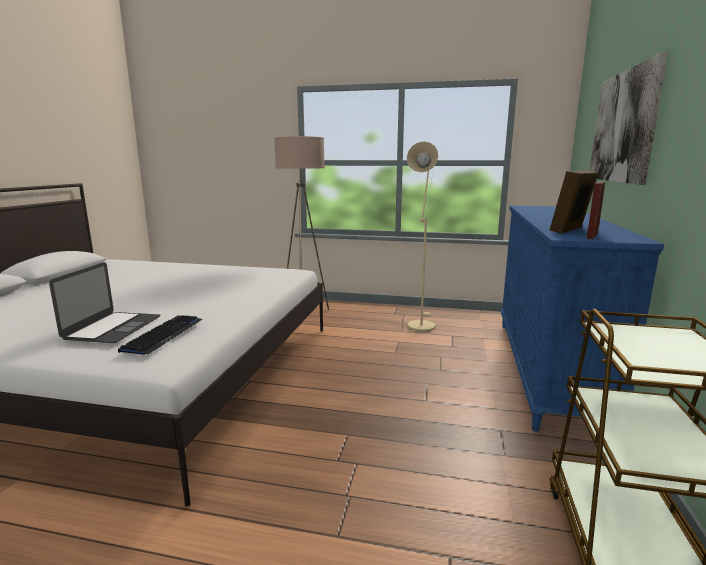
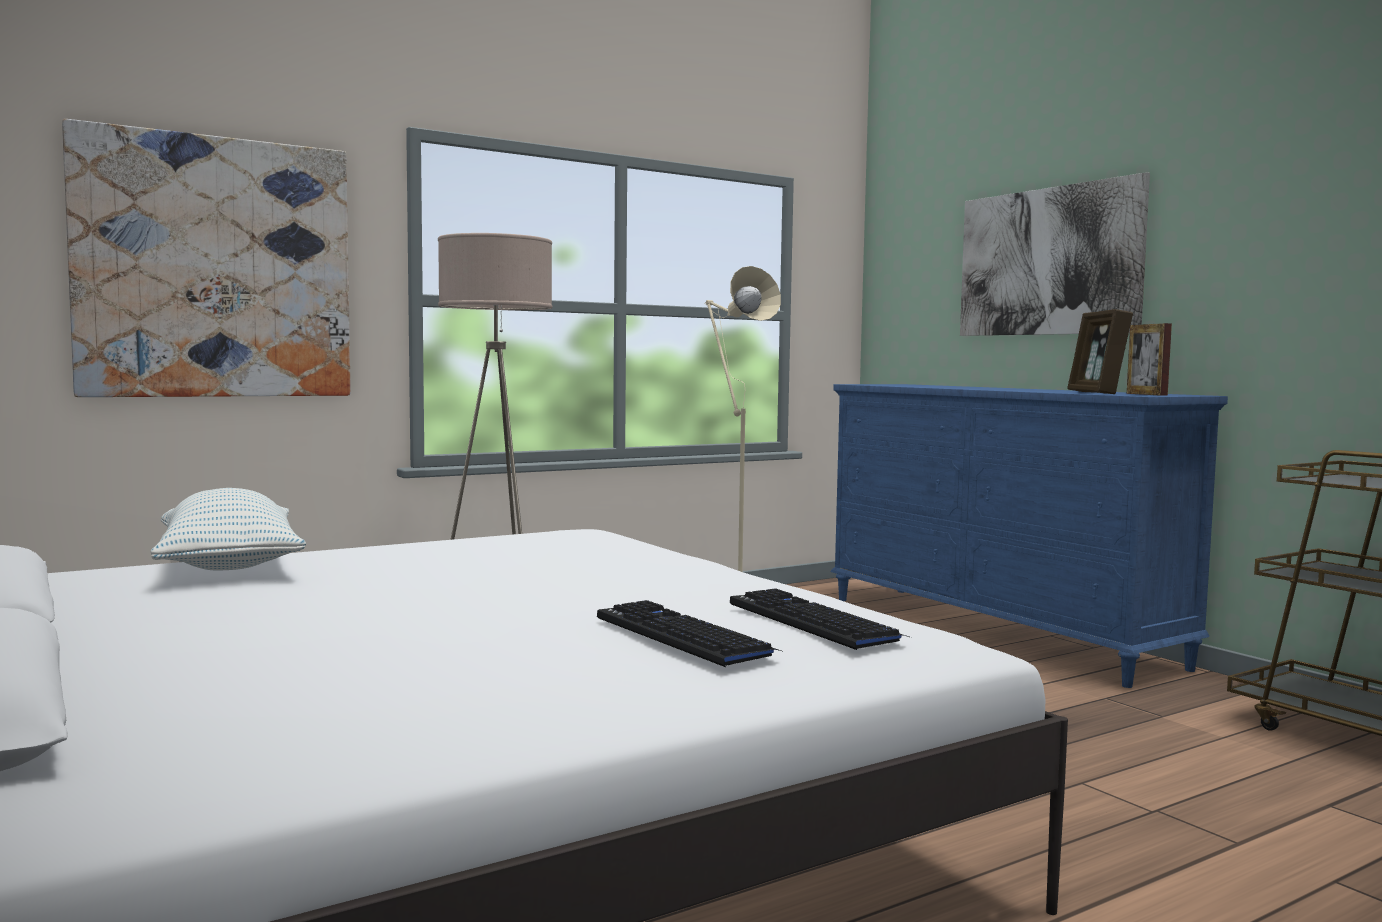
camera: 45 degrees left, 10 degrees down
(113, 327) = (683, 636): laptop -> keyboard
(160, 265) = (229, 565): none -> pillow
(230, 153) = (215, 268): none -> picture

